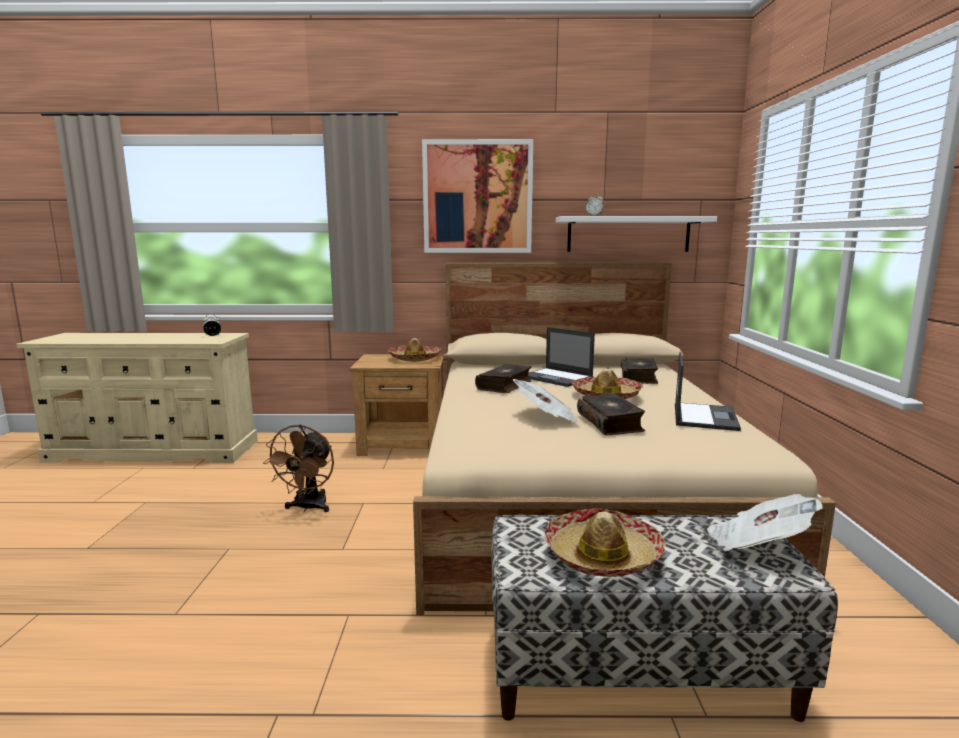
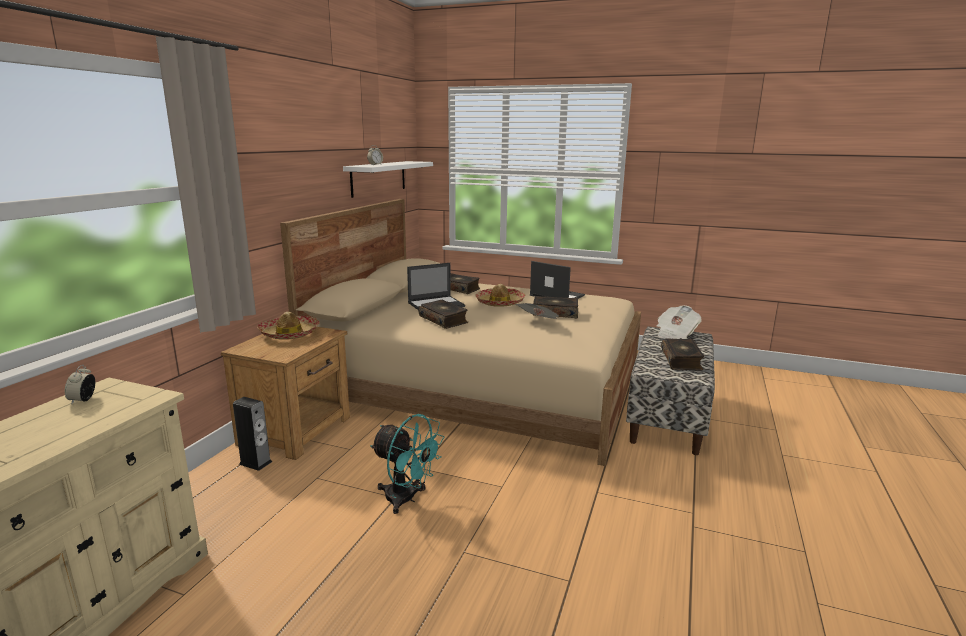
camera: 70 degrees left, 5 degrees up
(308, 508) = (407, 499): brown fan -> turquoise fan
(347, 445) = (255, 463): none -> speaker
(477, 197) = (293, 148): picture -> none
(602, 555) = (682, 360): hat -> book

